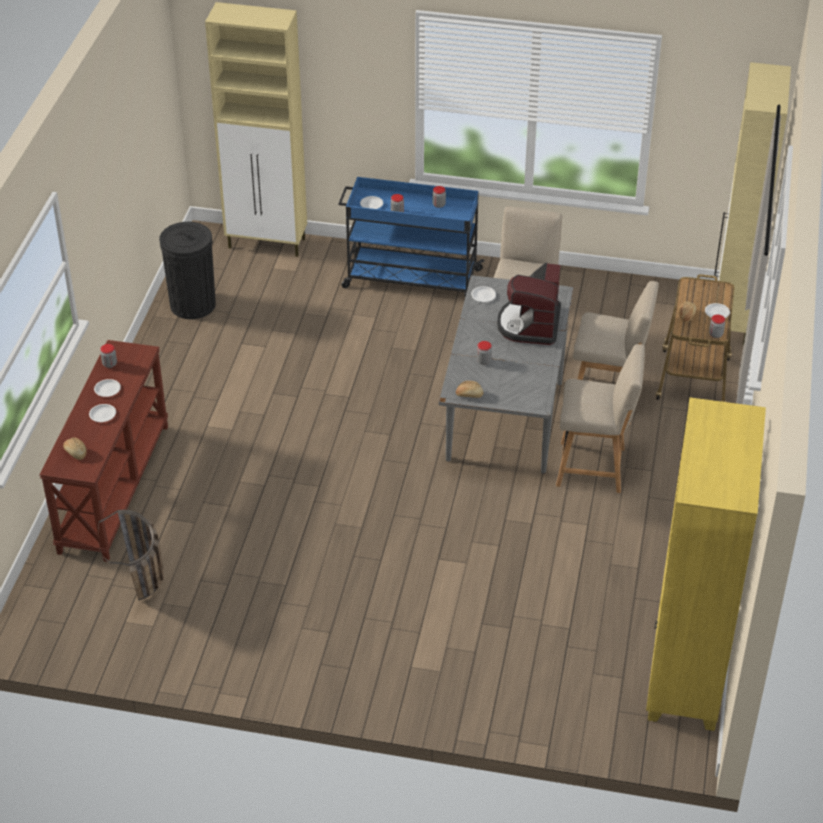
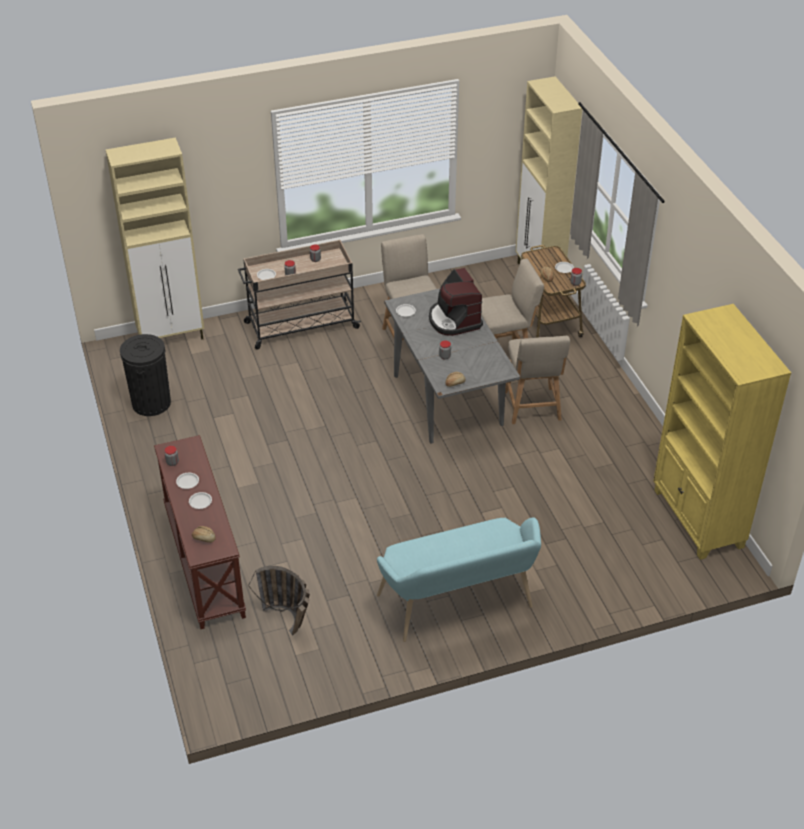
camera: 30 degrees left, 0 degrees up
(331, 647) = (459, 606): none -> turquoise bench
(410, 278) = (300, 325): blue cart -> beige cart
(595, 467) = (532, 408): beige chair -> beige chair turned 105 degrees clockwise

